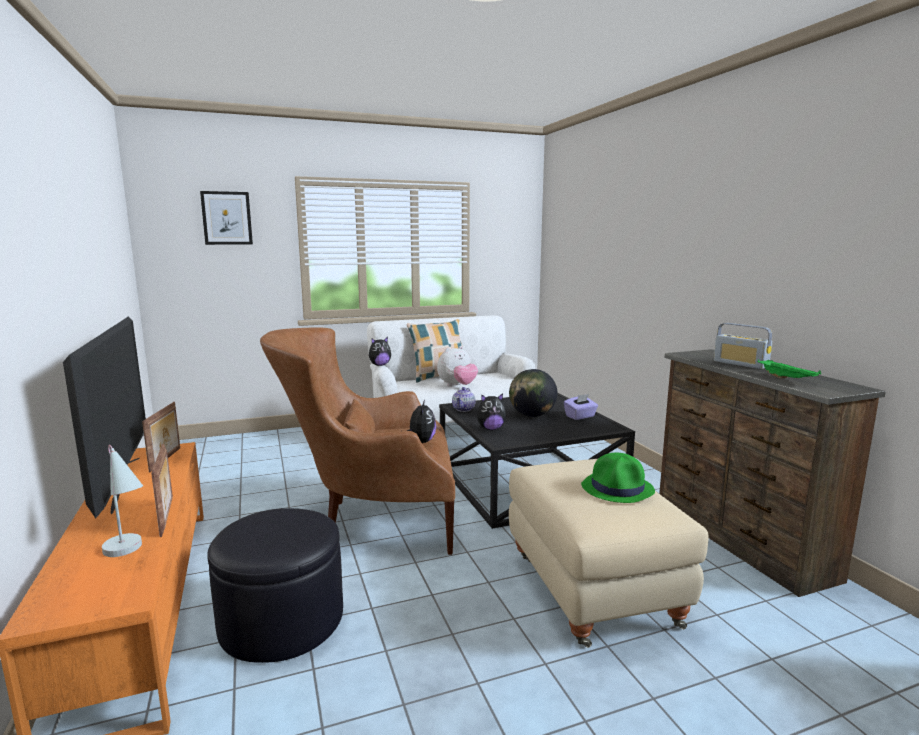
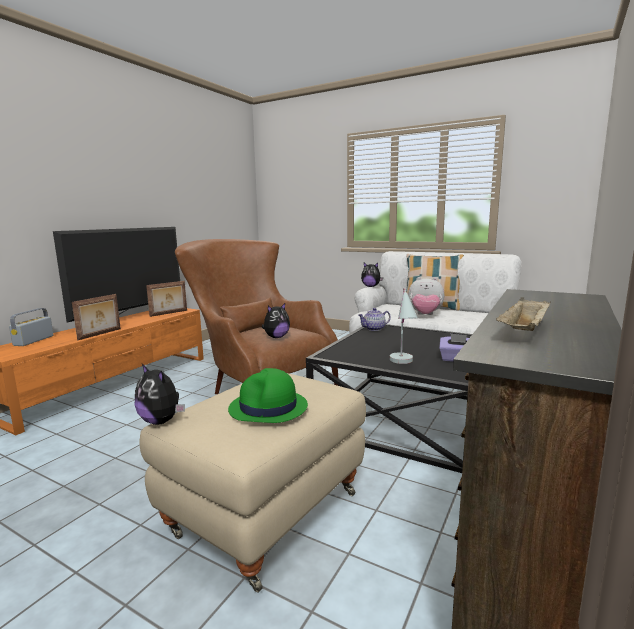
camera: 50 degrees right, 0 degrees up
(129, 553) = (56, 342): white table lamp -> white table lamp (403, 363)
(227, 218) = (304, 171): picture -> none
(282, 620) = (123, 418): black ottoman -> none
(491, 429) = (351, 345): plush toy -> plush toy (161, 421)
(532, 415) = (413, 347): globe -> none
(740, 364) = (549, 310): radio -> radio (34, 340)
(787, 379) = (524, 332): green tray -> beige tray

